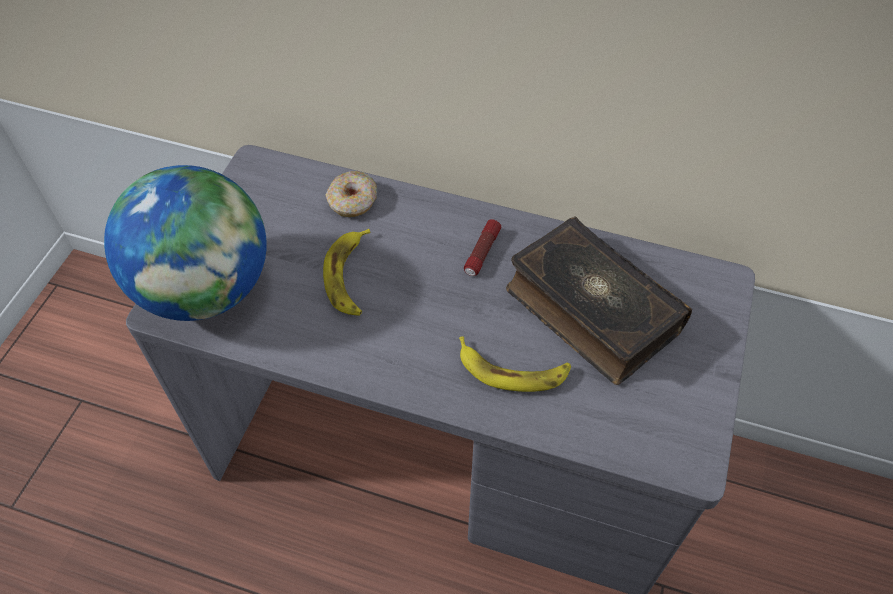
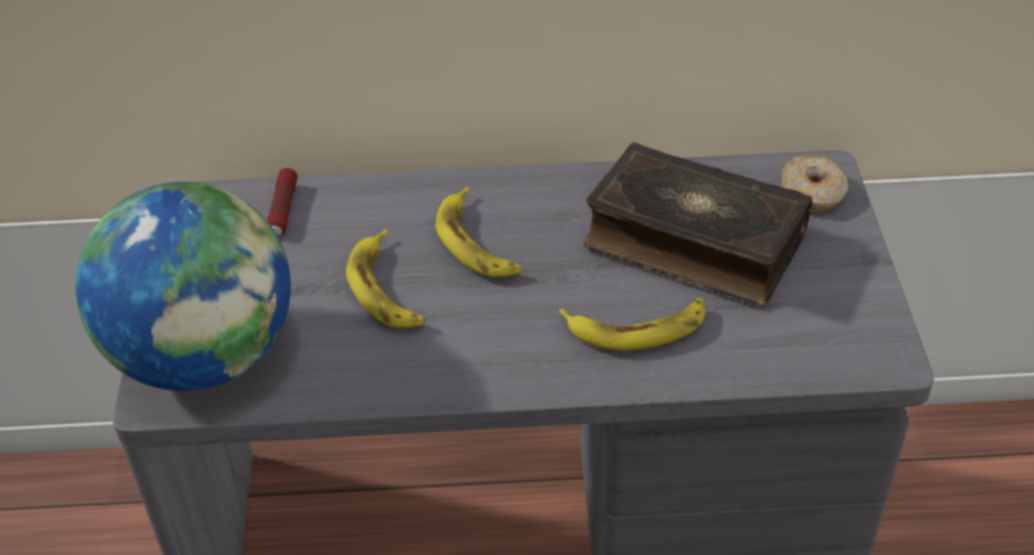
camera: 20 degrees left, 10 degrees down
(353, 201) = (345, 209): donut -> donut (812, 193)
(430, 259) = (477, 243): none -> banana
(482, 253) = (535, 219): flashlight -> flashlight (283, 210)

